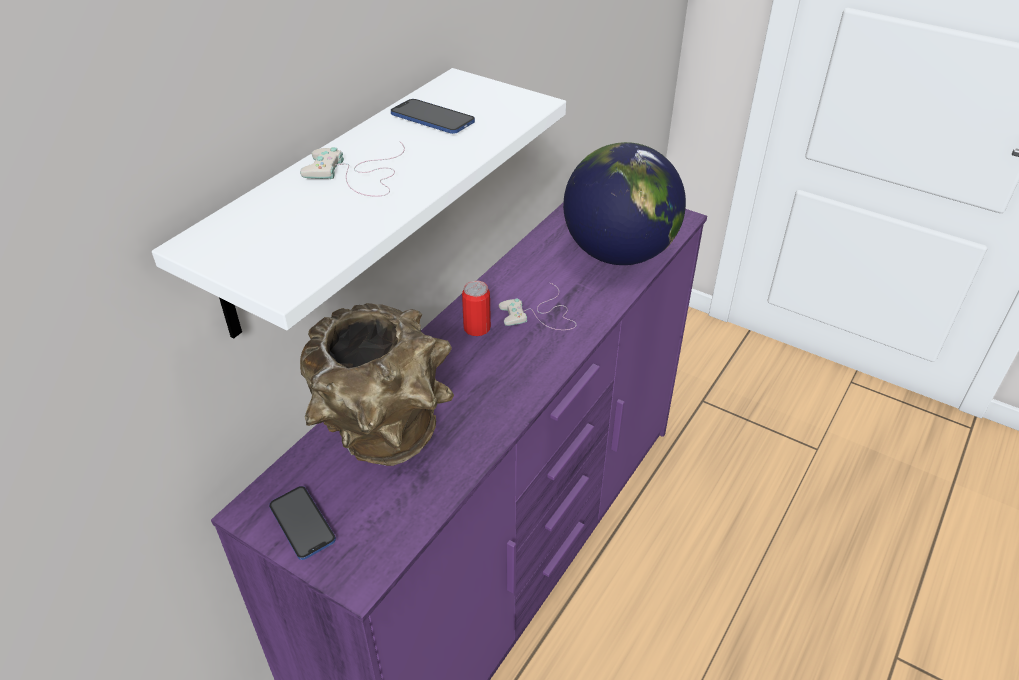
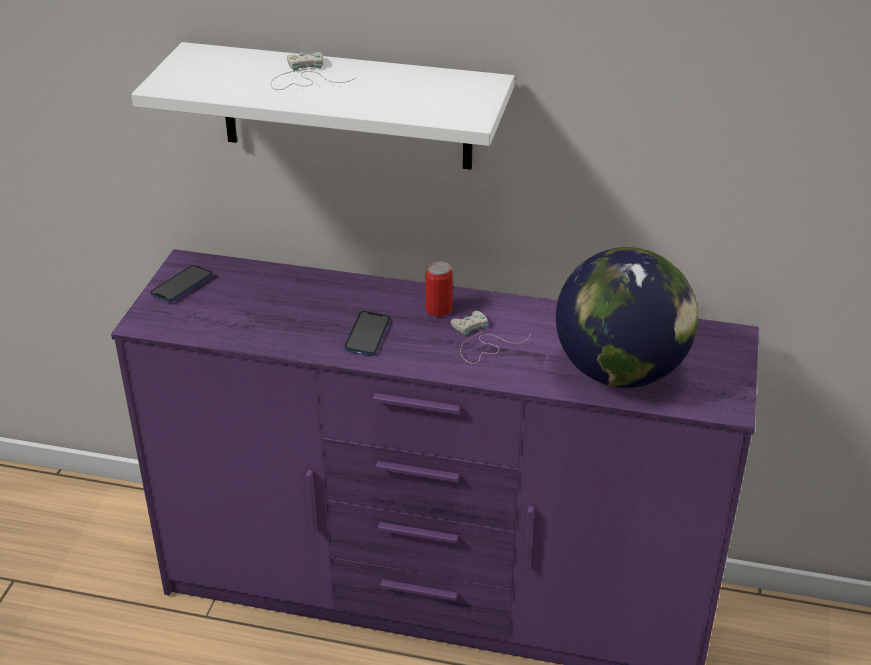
camera: 70 degrees right, 5 degrees down
(386, 443) = (273, 299): brown vase -> none
(432, 118) = (410, 85): phone -> phone (367, 335)

